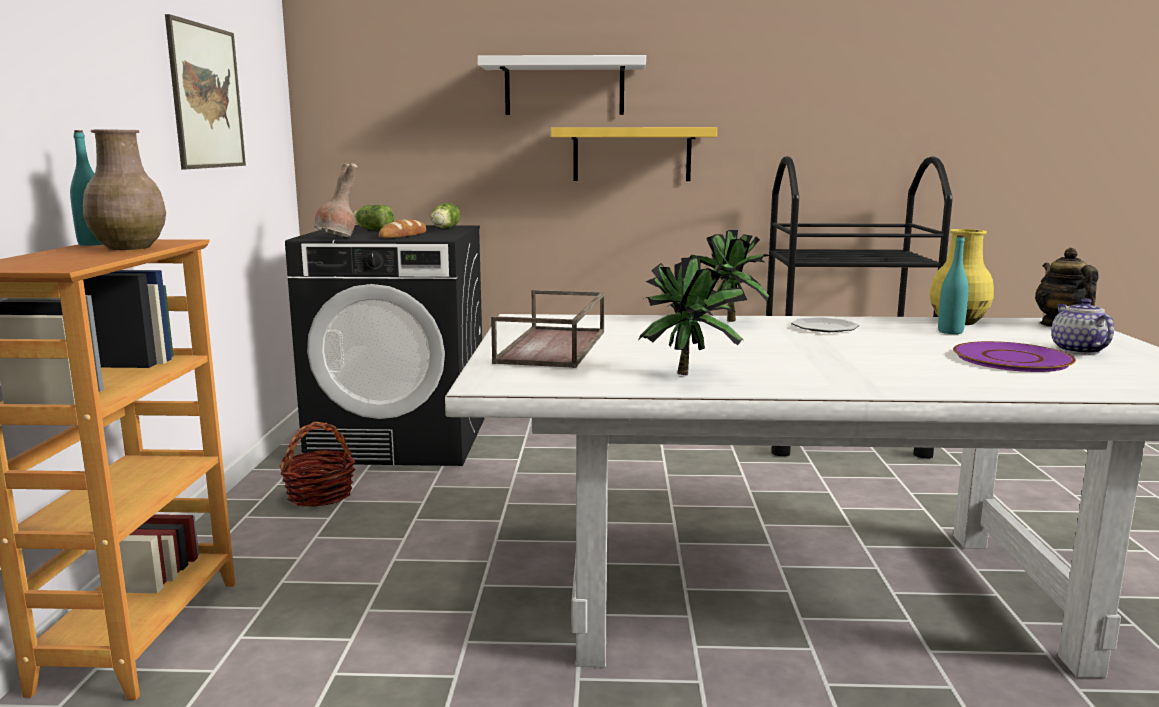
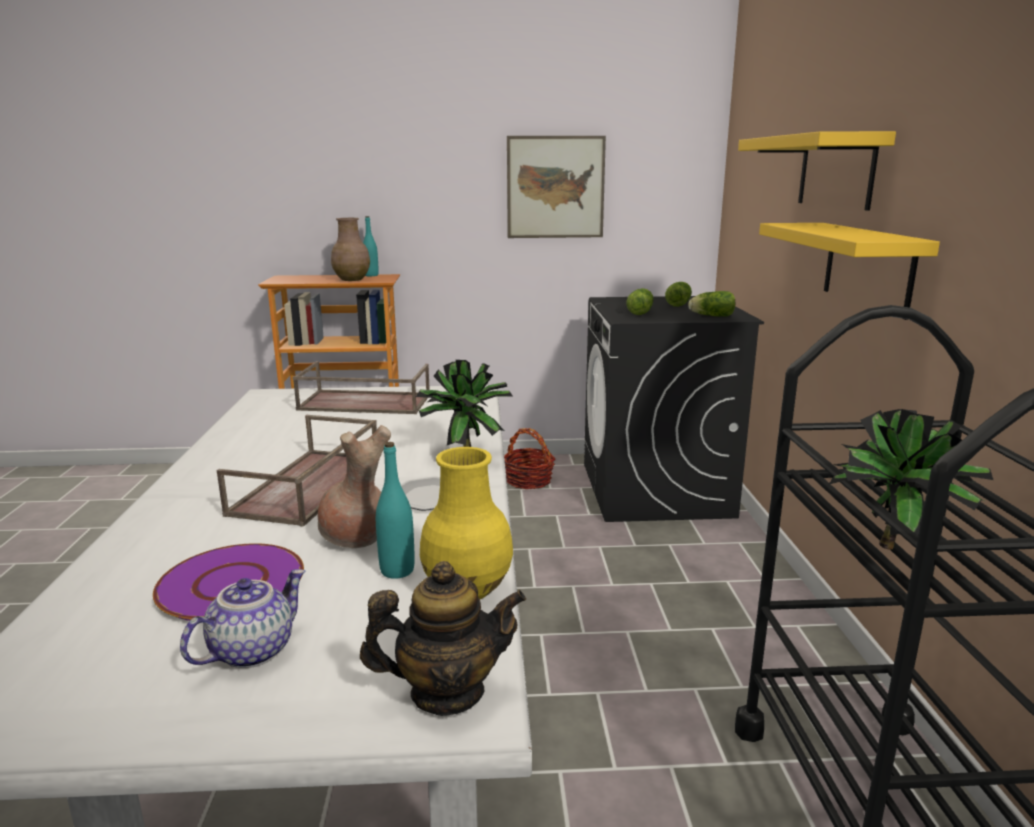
camera: 85 degrees right, 5 degrees up
(337, 238) = (608, 303): brown vase -> brown vase (355, 539)
(403, 235) = (640, 312): bread -> lettuce
(564, 87) = (836, 171): white shelf -> yellow shelf
(689, 373) = (260, 438): potted plant -> potted plant (897, 550)
(821, 352) = (308, 486): none -> brown tray
(1077, 350) = (252, 650): teapot -> teapot turned 45 degrees counterclockwise

